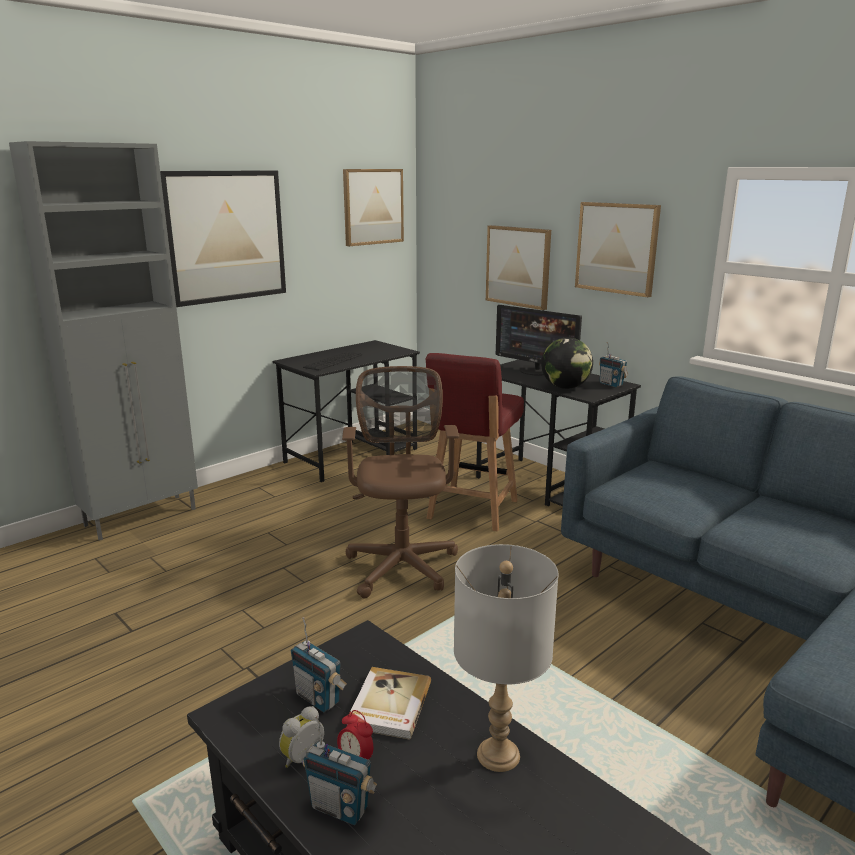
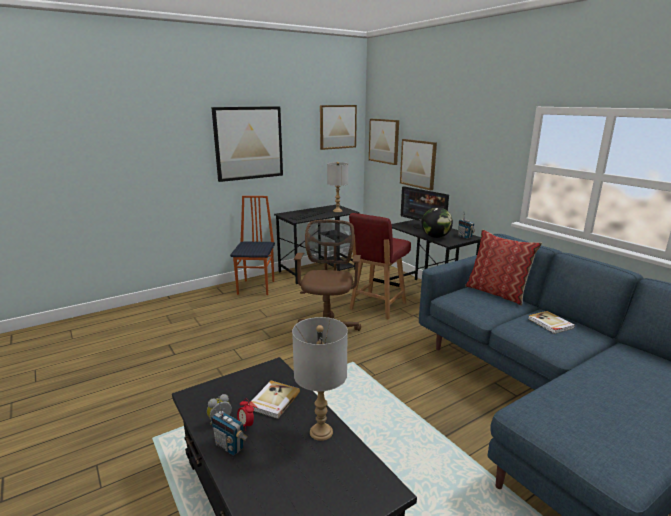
camera: 10 degrees right, 0 degrees up
(143, 517) = (196, 296): grey cabinet -> none
(252, 493) = (257, 287): none -> chair
(318, 698) = (239, 393): radio -> none
(382, 351) = (337, 211): none -> grey table lamp
(617, 248) = (472, 154): picture -> picture (384, 141)
(687, 474) = (497, 293): none -> pillow
(791, 519) = (550, 323): none -> book

